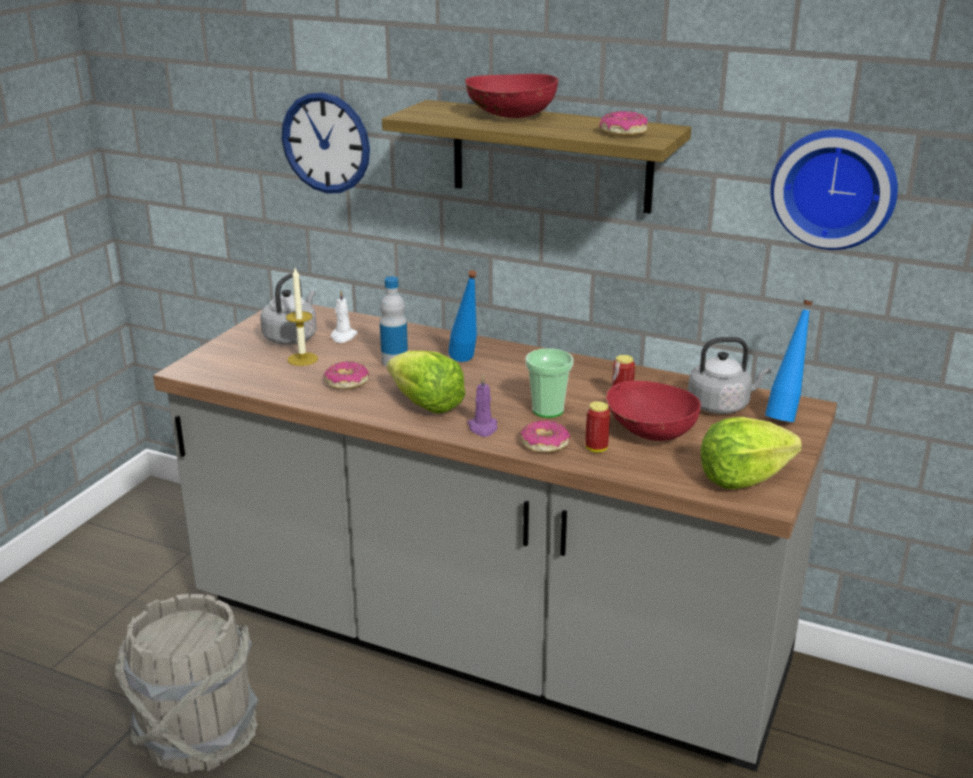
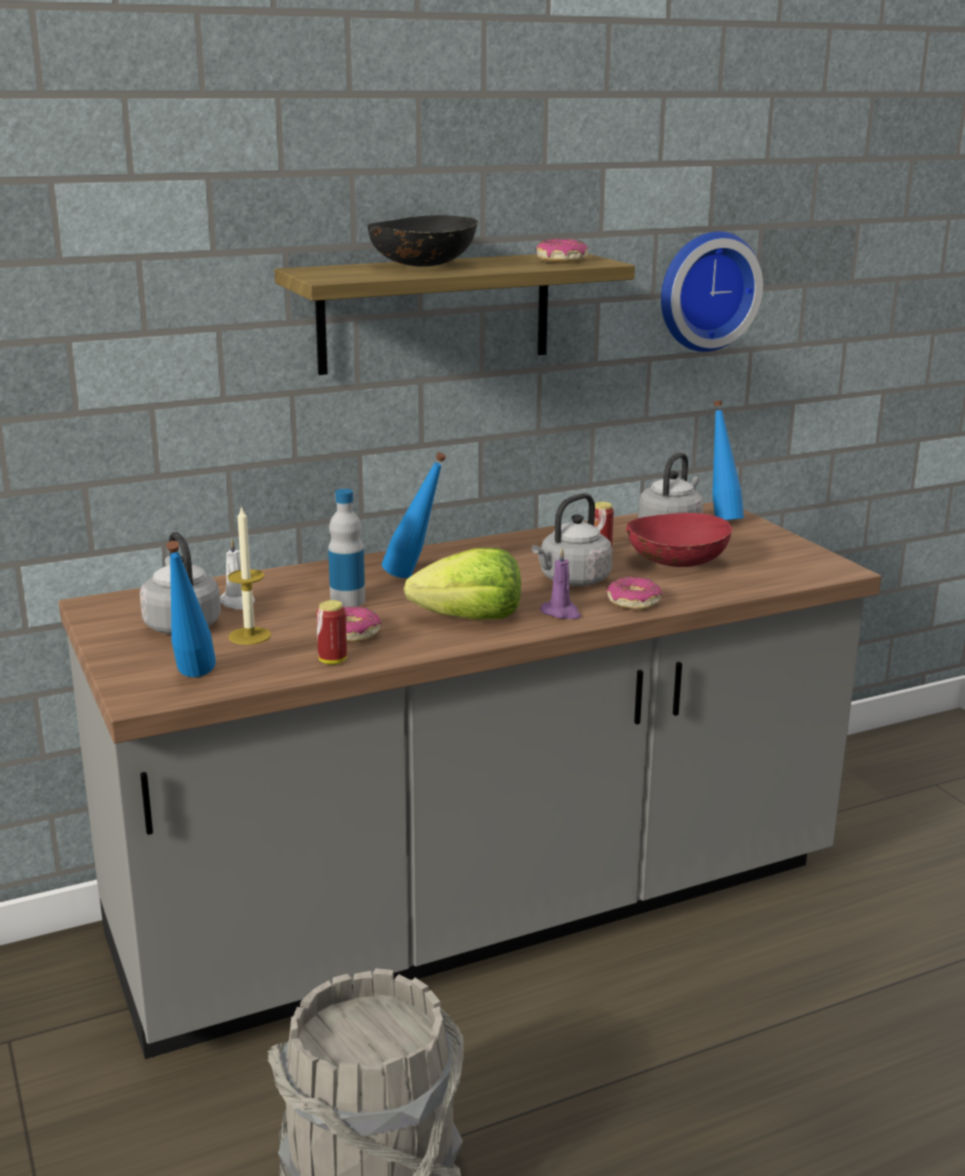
camera: 50 degrees left, 5 degrees down
(225, 370) = (192, 679): none -> blue bottle
(326, 143) = (122, 354): wall clock -> none
(510, 117) = (423, 266): red bowl -> black bowl
(547, 410) = (572, 580): cup -> grey kettle
(596, 449) = (673, 589): can -> can (332, 661)
(743, 478) = (798, 564): lettuce -> none

